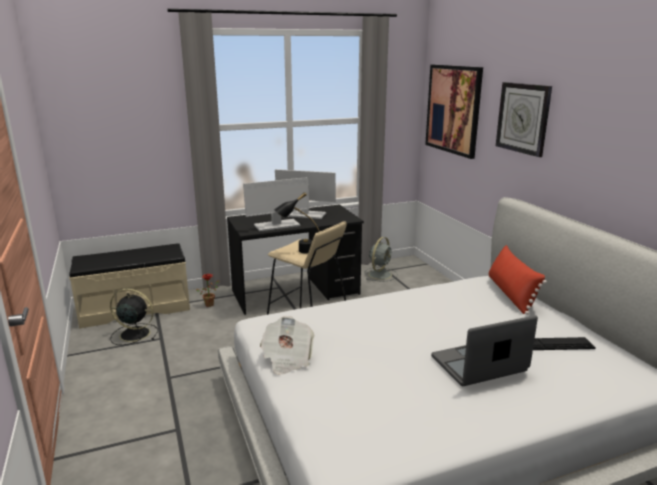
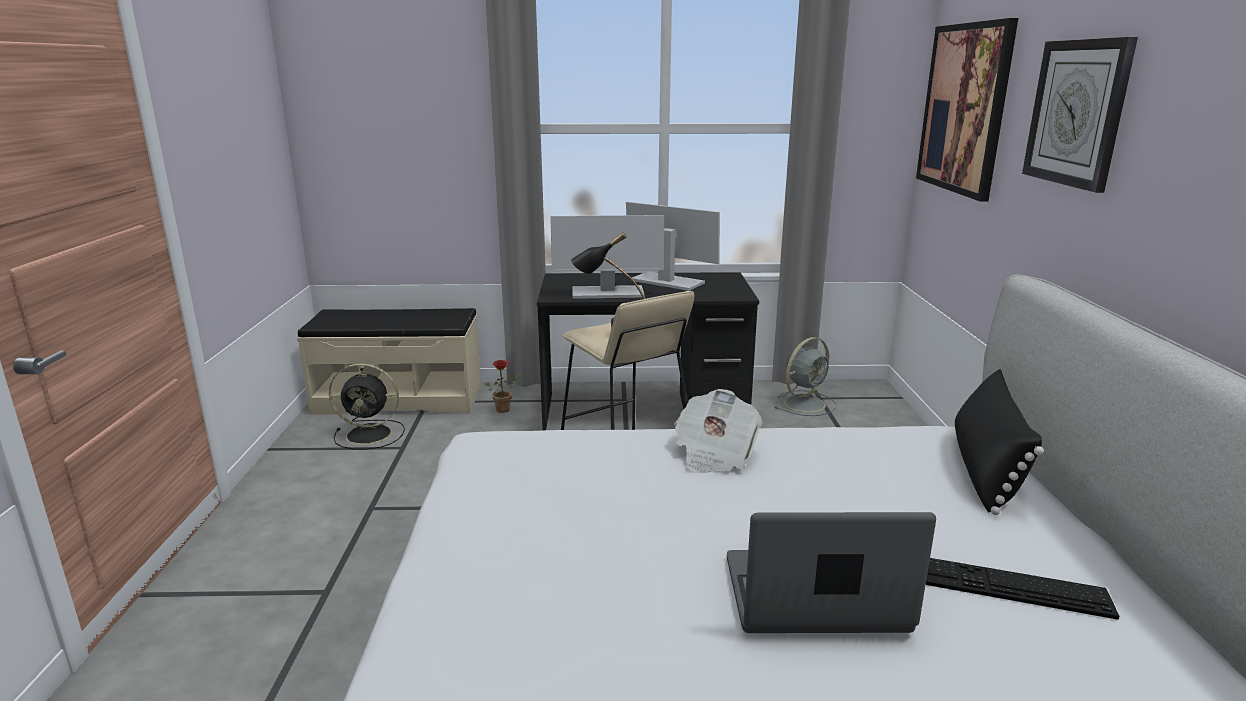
camera: 20 degrees right, 0 degrees up
(133, 334) = (371, 434): black fan -> black fan turned 150 degrees clockwise
(287, 358) = (471, 508): newspaper -> newspaper (714, 454)
(511, 294) = (985, 469): red pillow -> black pillow

